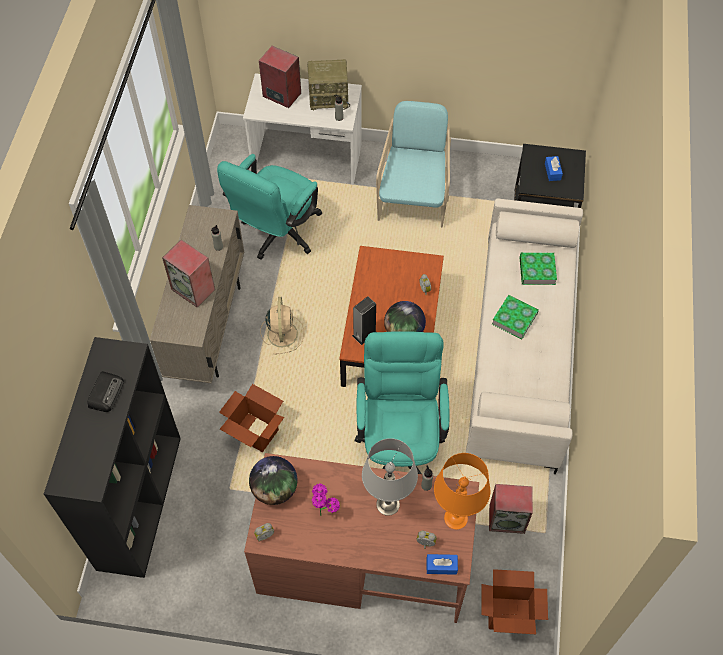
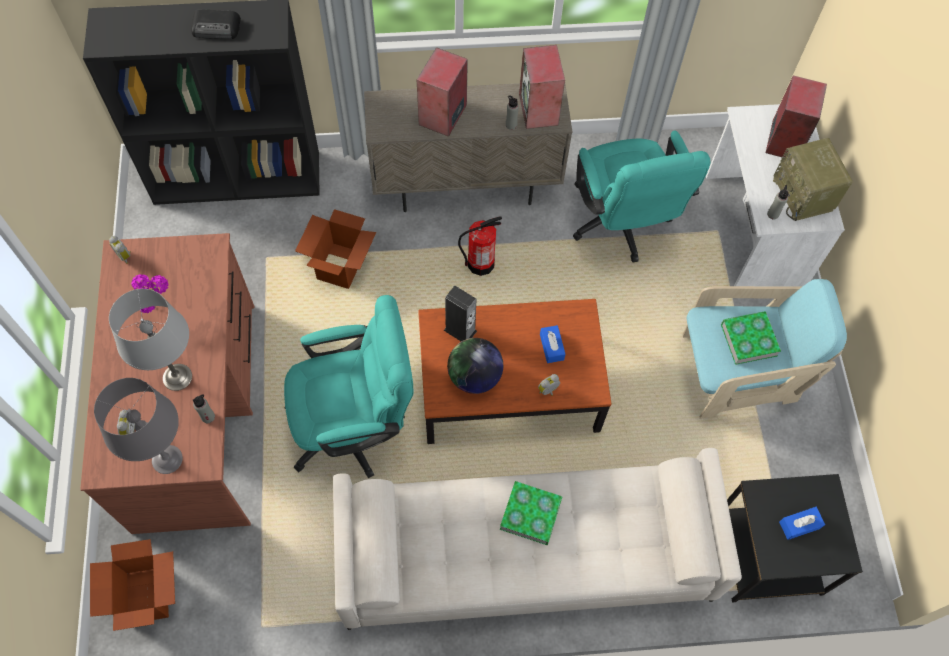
camera: 75 degrees right, 5 degrees up
(275, 489) = (183, 253): globe -> none
(277, 235) = (621, 225): turquoise office chair -> turquoise office chair turned 120 degrees counterclockwise
(282, 333) = (480, 263): beige fan -> fire extinguisher
(441, 566) = (101, 453): blue tissue box -> blue tissue box (551, 347)
(455, 518) = (167, 459): orange table lamp -> grey table lamp
(507, 518) = (274, 575): speaker -> speaker (539, 110)
(537, 271) = (622, 535): book -> book (748, 340)

